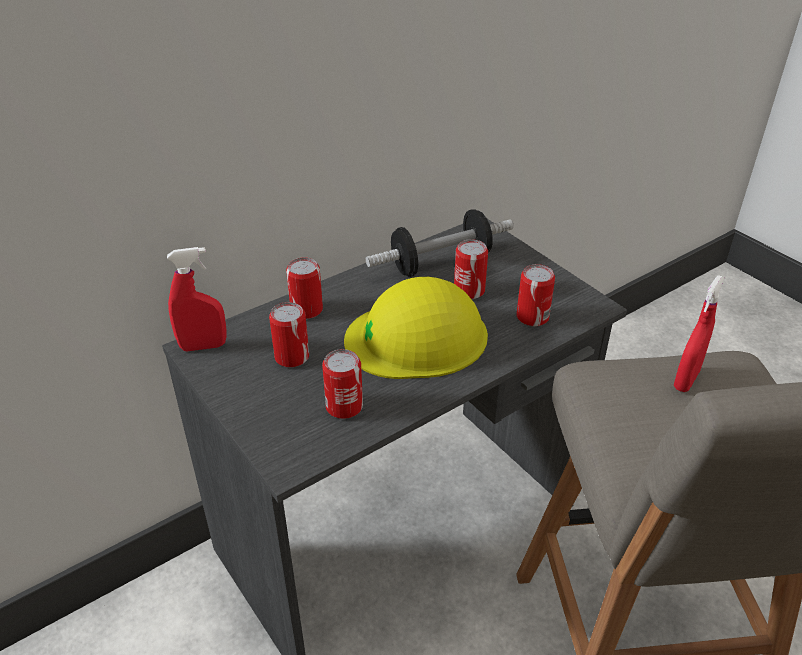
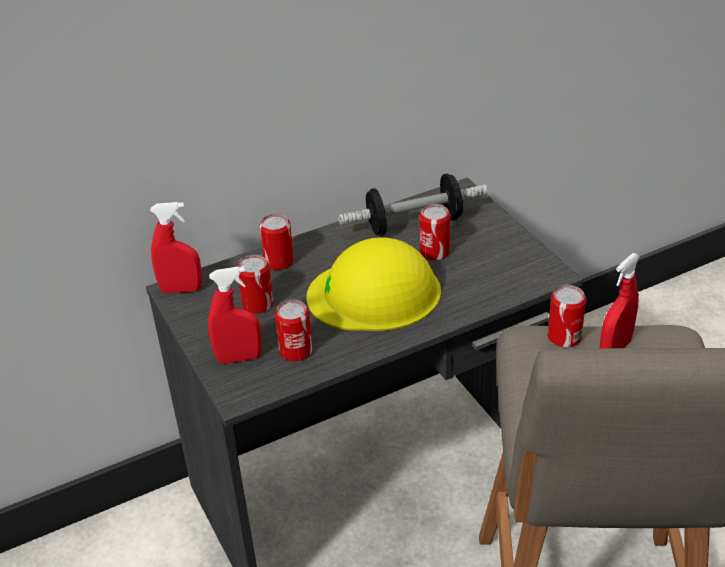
camera: 10 degrees right, 0 degrees up
(281, 419) = (239, 358): none -> red spray bottle
(532, 317) = (488, 281): can -> can (564, 337)

